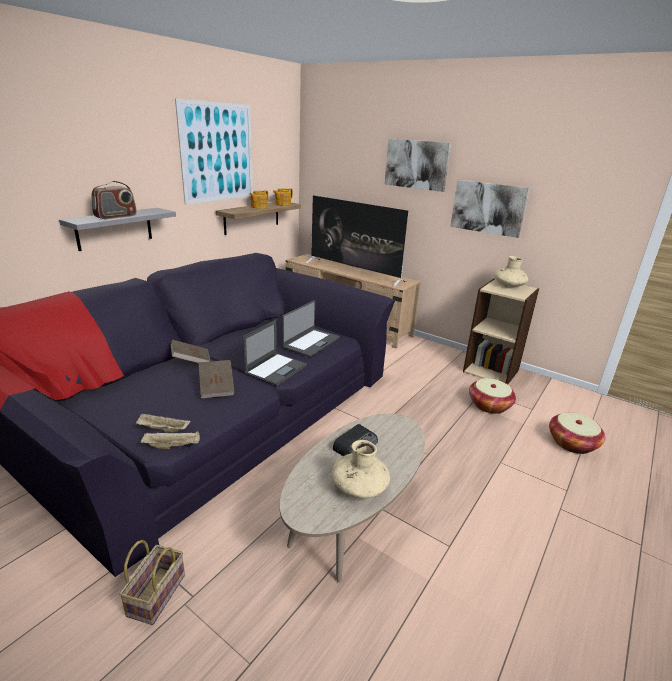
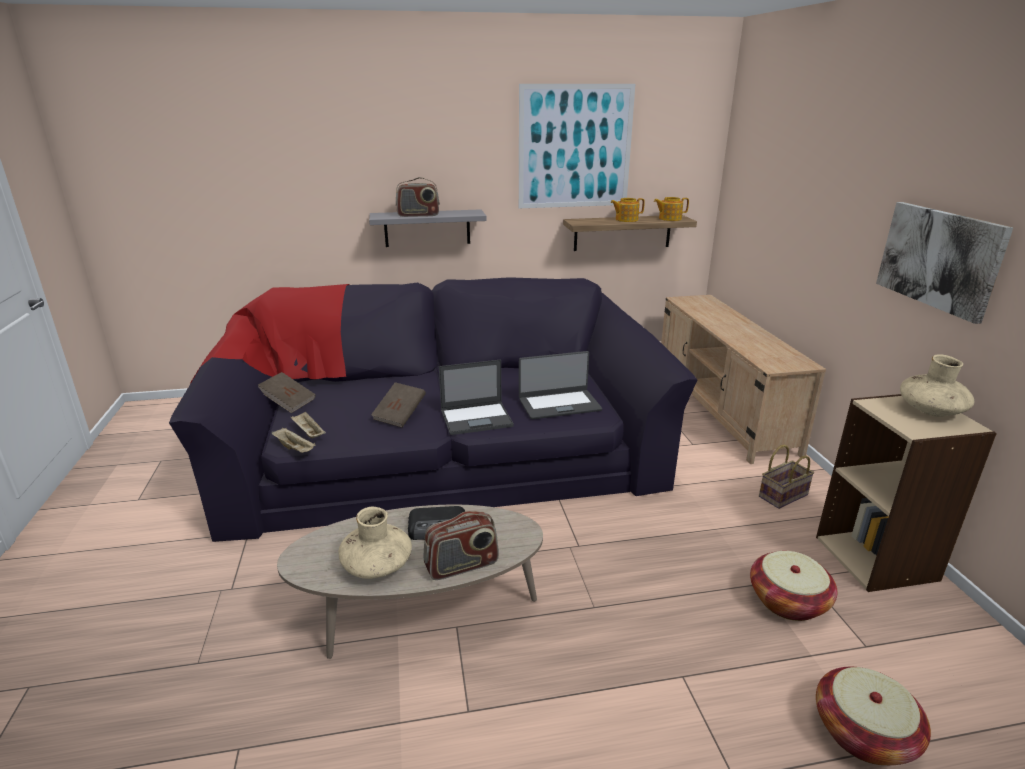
camera: 45 degrees right, 0 degrees up
(156, 593) = (217, 570): basket -> basket (783, 495)
(191, 361) = (417, 382): brown book -> brown book (288, 402)
(354, 272) = (735, 332): television -> none
(402, 457) = (462, 566): none -> radio
(416, 164) = (849, 171): picture -> none

